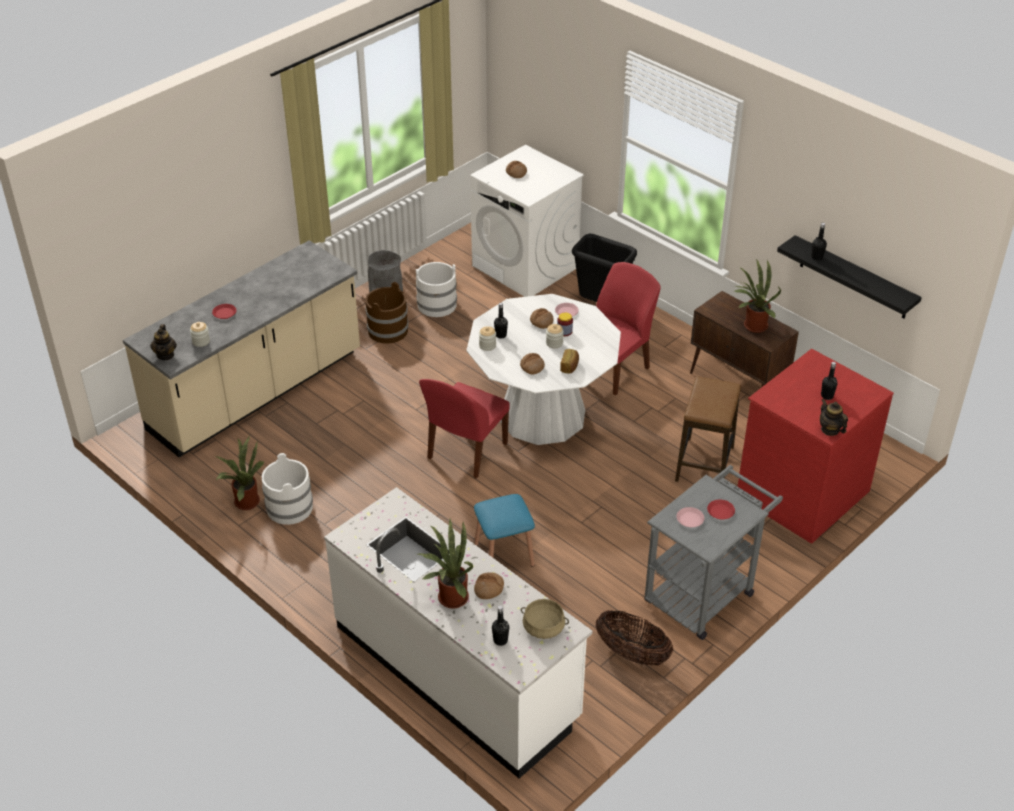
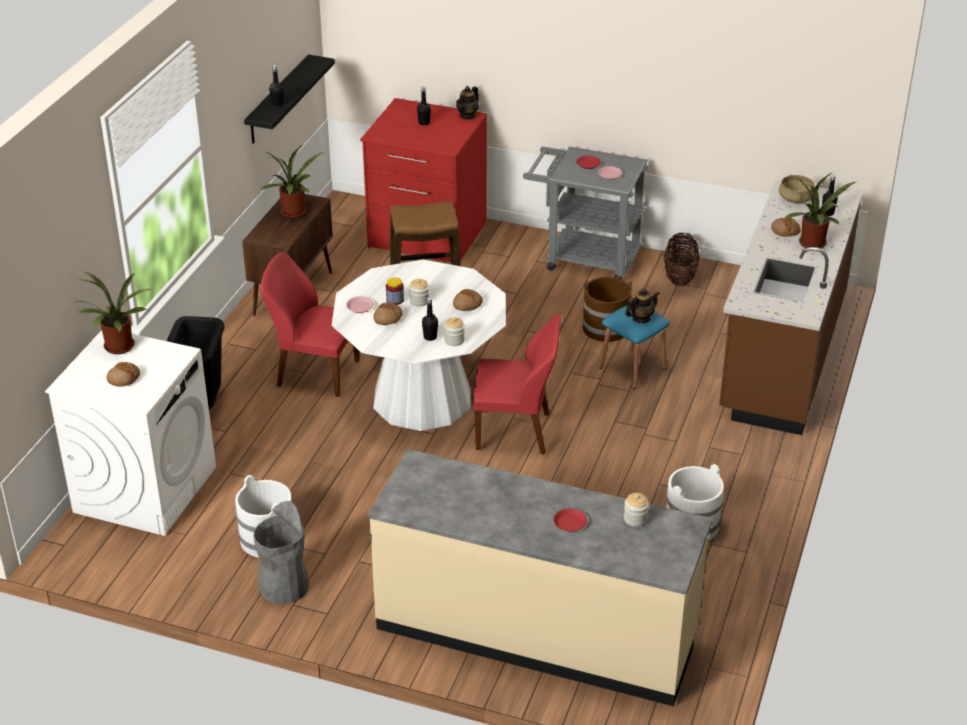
camera: 115 degrees left, 5 degrees down
(165, 355) = (682, 537): teapot -> teapot (641, 318)
(245, 501) = (711, 562): potted plant -> potted plant (118, 349)
(388, 330) = (344, 563): brown bucket -> brown bucket (605, 328)
(457, 672) = (781, 354): white counter -> brown counter
(570, 366) = (450, 283): bread -> none

